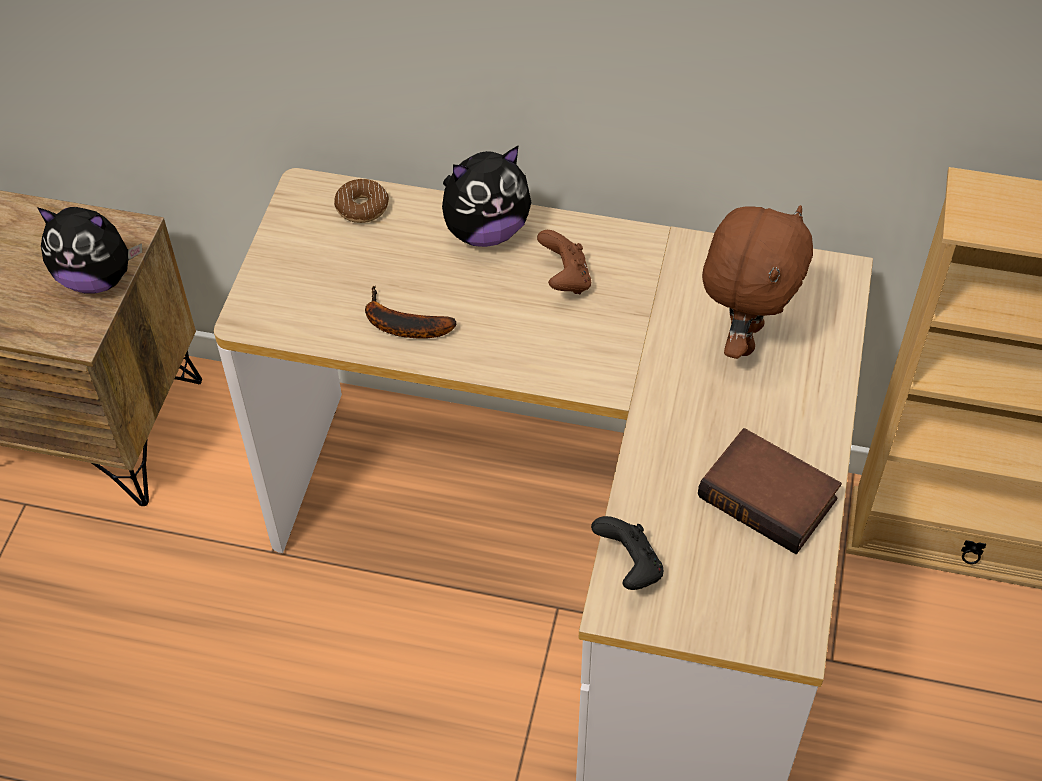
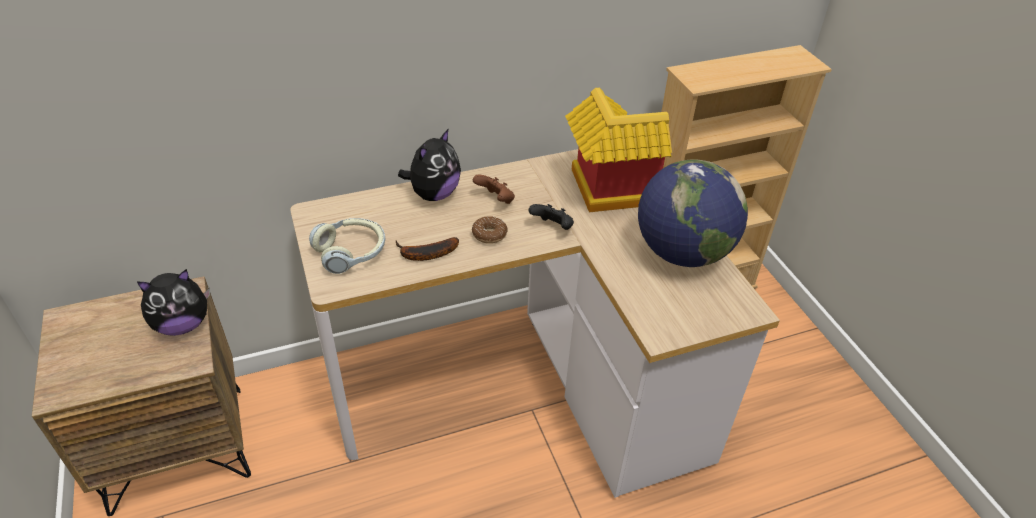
camera: 35 degrees left, 10 degrees down
(310, 278) = (351, 252): none -> headphones
(362, 207) = (353, 208): donut -> donut (489, 234)
(629, 567) = (647, 314): black game controller -> black game controller (552, 228)
(743, 337) = (605, 191): brown plush toy -> toy house
(771, 496) = (682, 253): book -> globe

